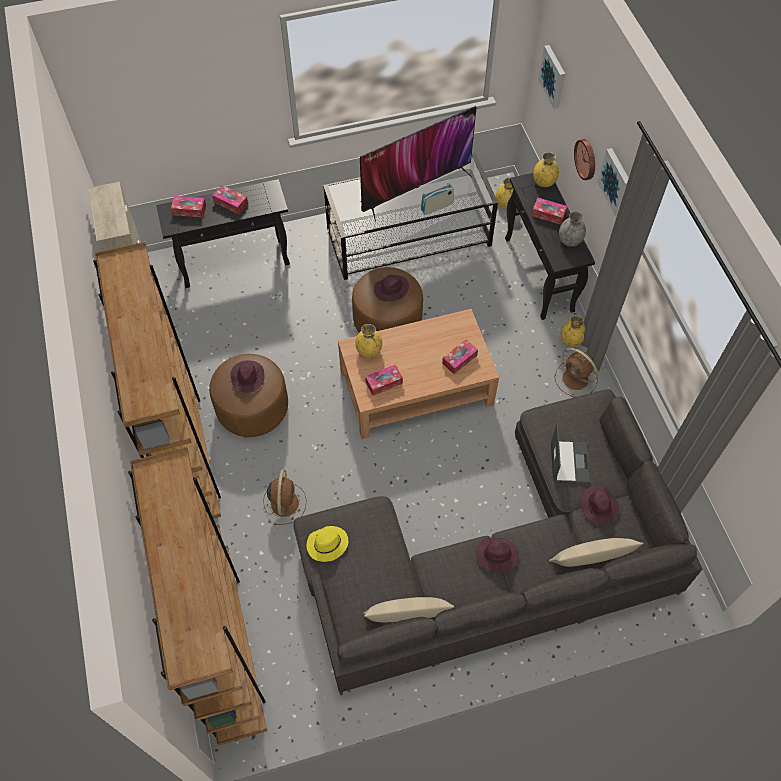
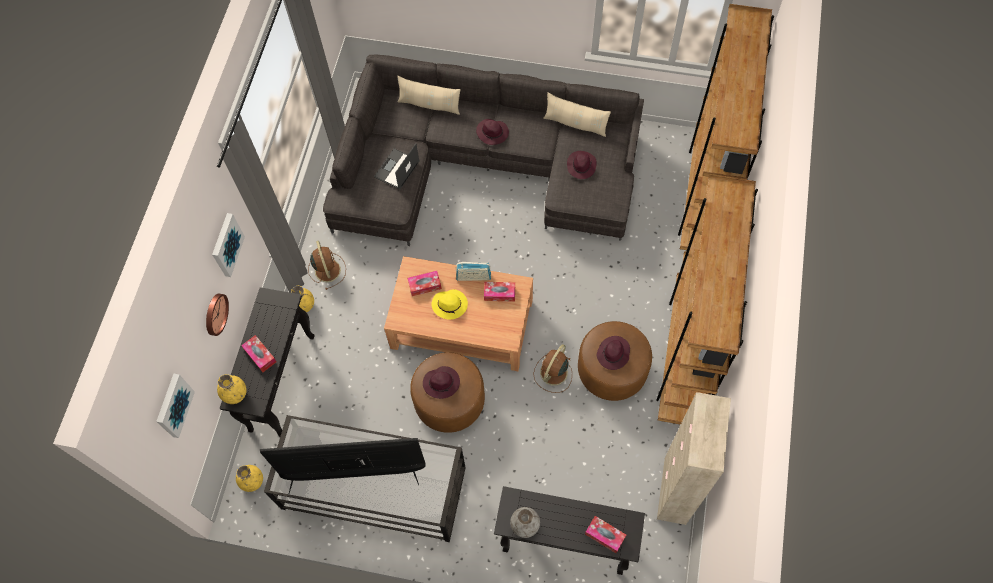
camera: 150 degrees left, 5 degrees up
(231, 203) = (557, 524): tissue box -> none
(285, 502) = (619, 276): brown fan -> brown fan (553, 373)
(327, 545) = (609, 189): yellow hat -> yellow hat (450, 305)
(369, 350) = (495, 329): yellow vase -> none
(437, 206) = (347, 439): radio -> radio (473, 276)
(570, 241) = (263, 318): grey vase -> grey vase (525, 525)
(599, 507) = (399, 132): purple hat -> purple hat (581, 165)

